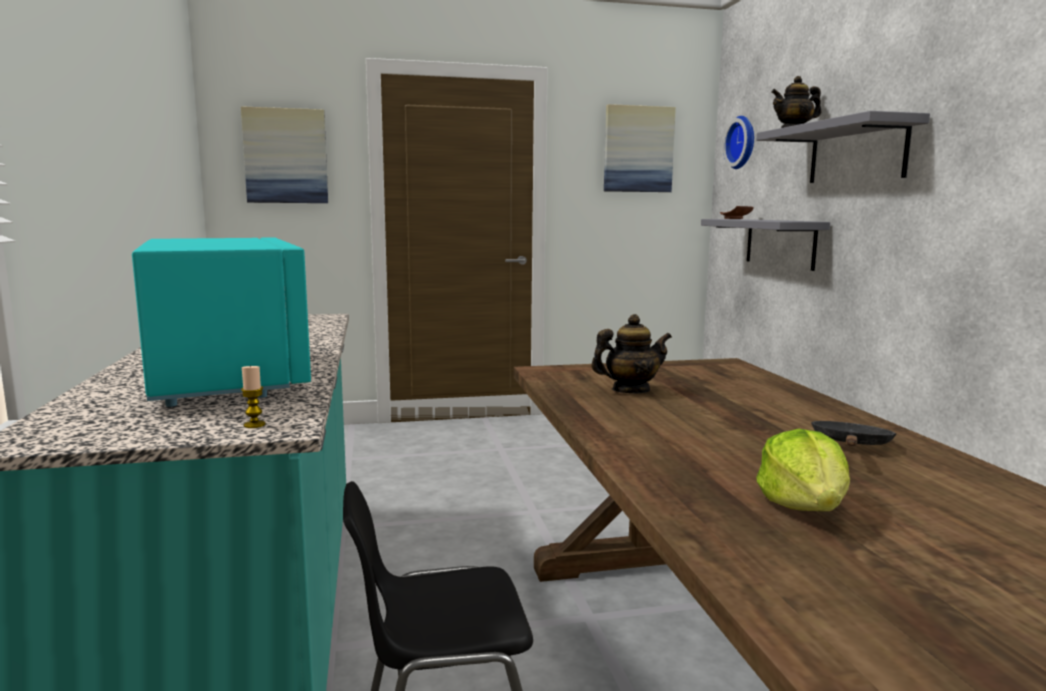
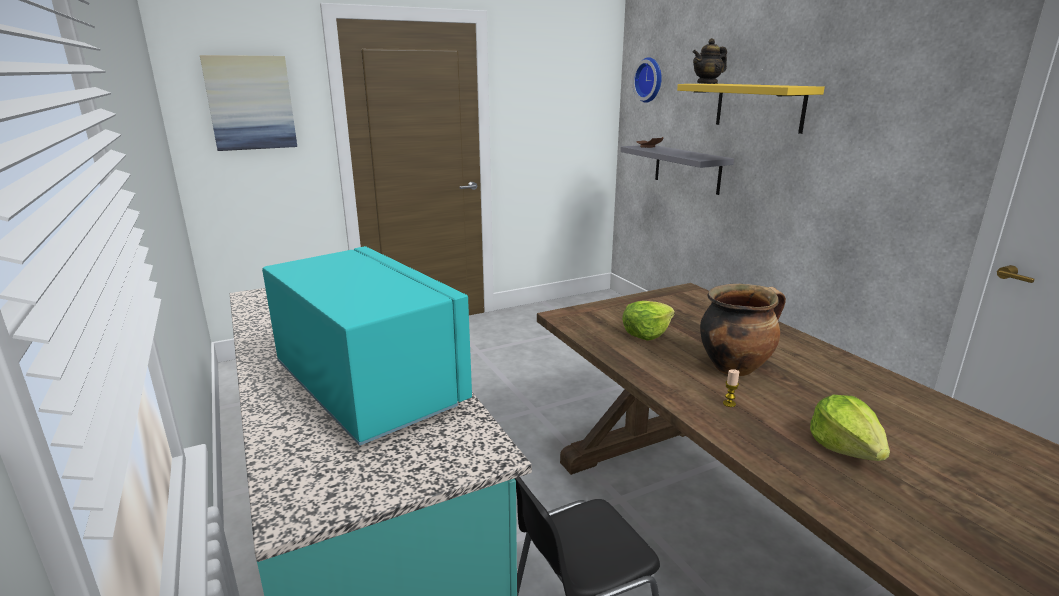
camera: 15 degrees left, 10 degrees up
(254, 425) = (464, 455): candle -> candle (729, 403)
(630, 390) = (646, 333): teapot -> lettuce
(638, 149) = (562, 83): picture -> none
(718, 425) = (735, 367): none -> cooking pot
(851, 445) = (830, 377): black frying pan -> none
(856, 152) = (759, 107): grey shelf -> yellow shelf

